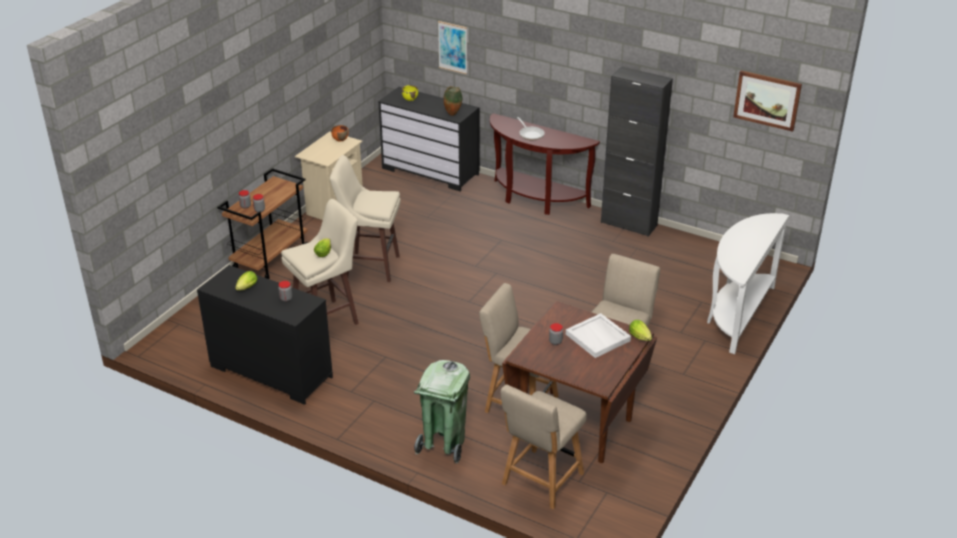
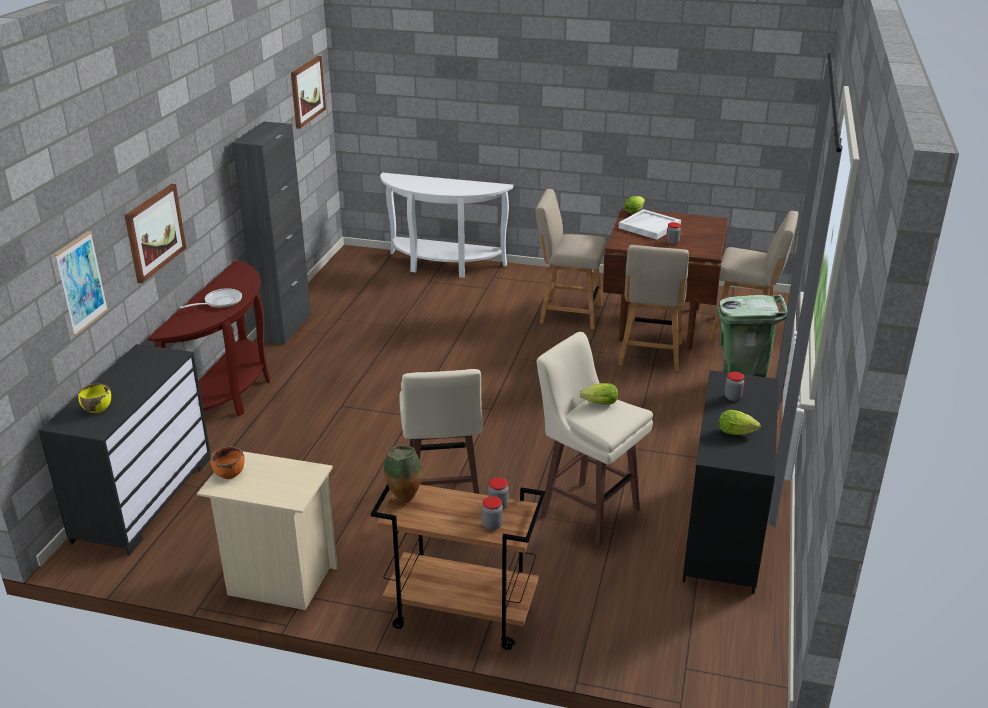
camera: 105 degrees left, 5 degrees down
(453, 114) = (163, 361): vase -> vase (403, 499)
(521, 65) = (154, 232): none -> picture

